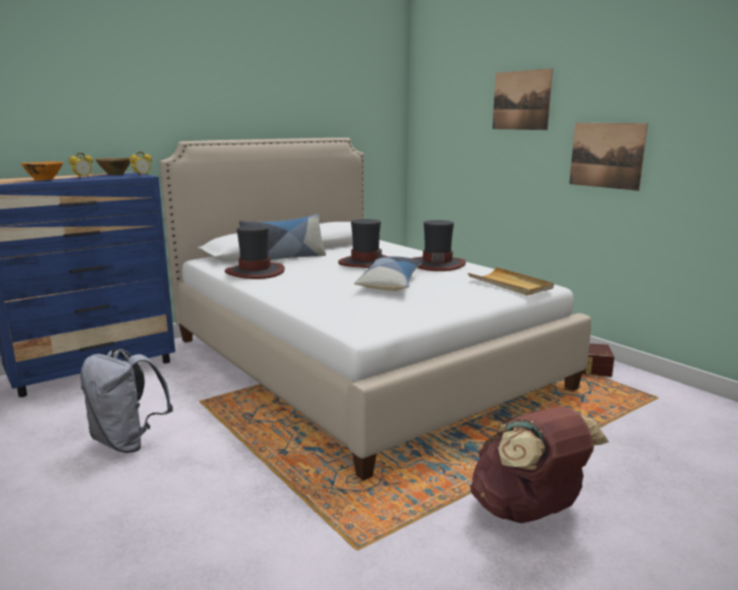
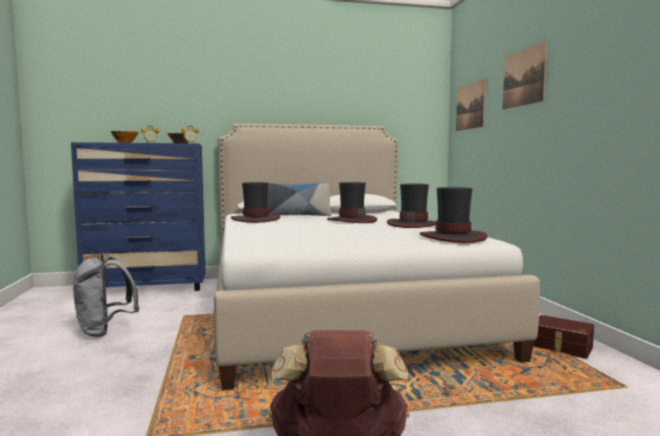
camera: 25 degrees right, 10 degrees down
(390, 284) = (342, 230): pillow -> none
(510, 284) = (453, 237): beige tray -> hat
(606, 155) = (592, 116): picture -> picture (470, 106)

